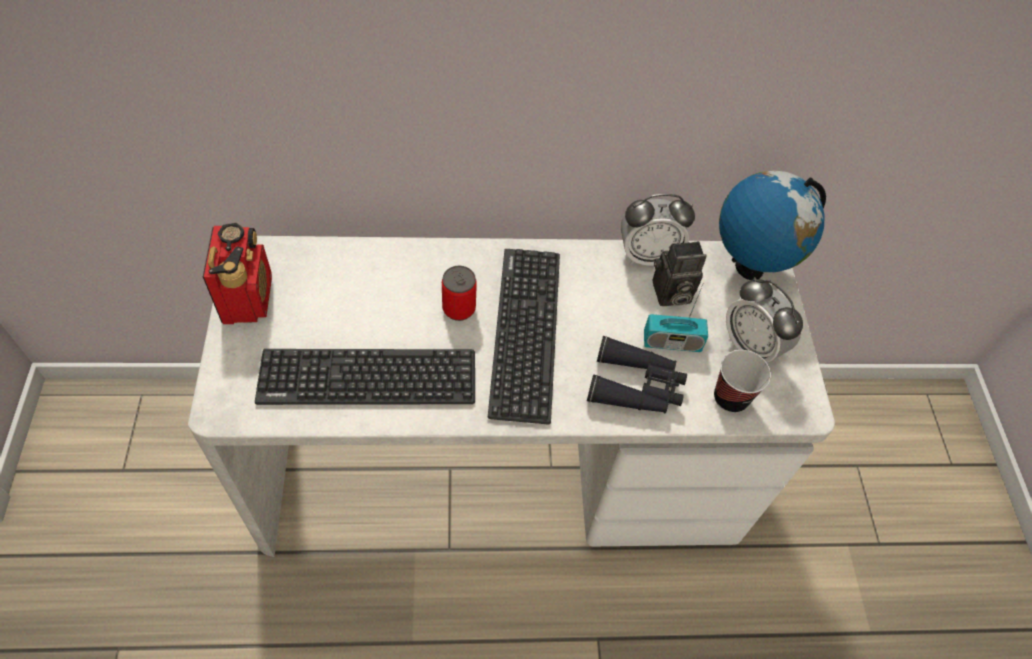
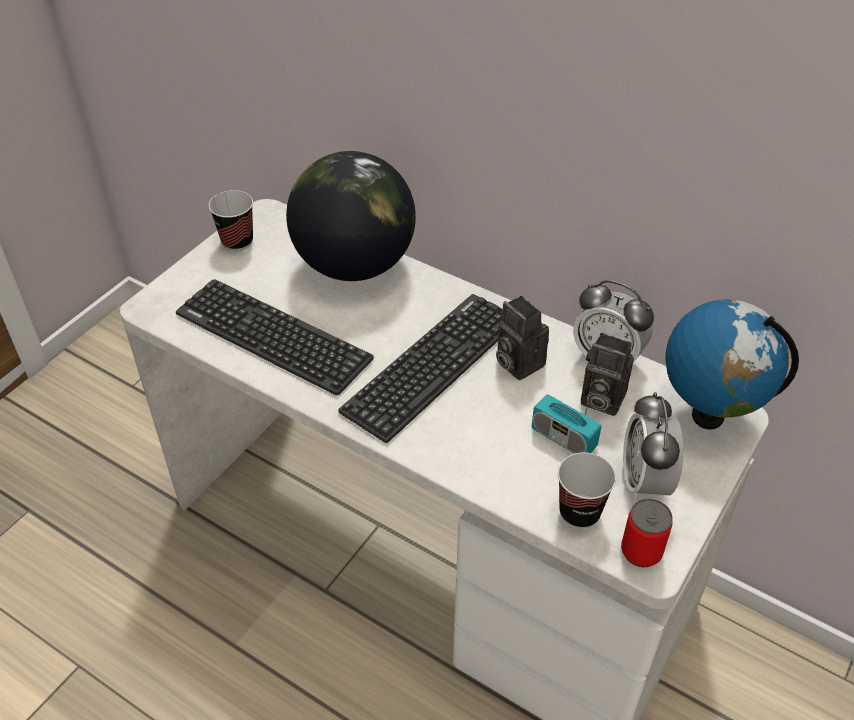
camera: 40 degrees right, 10 degrees down
(247, 298) = (237, 241): radio -> cup
(380, 269) = (354, 265): none -> globe
(459, 308) = (392, 321): can -> can (641, 551)
(587, 295) = (516, 363): none -> camera
(636, 386) = (494, 455): black binoculars -> none

